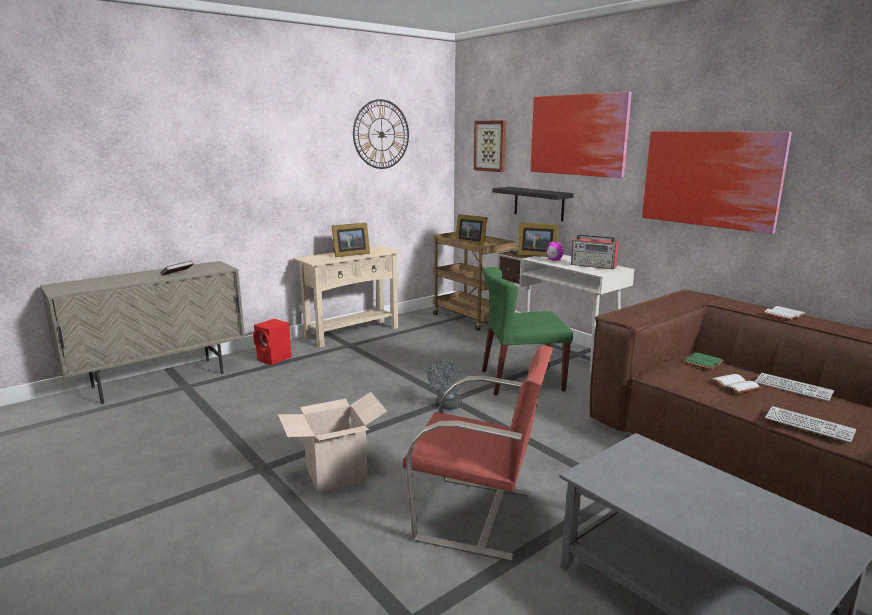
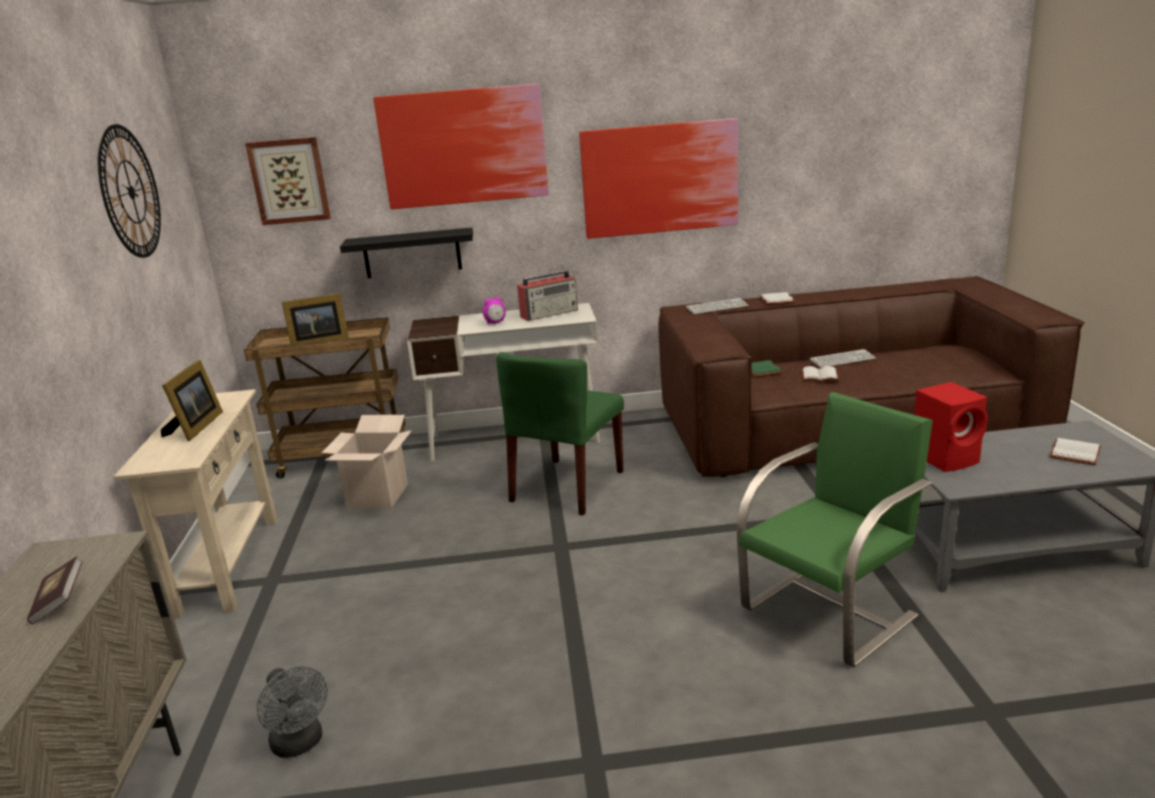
camera: 55 degrees left, 5 degrees up
(274, 359) = (209, 673): red speaker -> red speaker (947, 458)
(336, 474) = (667, 693): cardboard box -> cardboard box (377, 496)
(447, 406) = (576, 555): grey fan -> grey fan (300, 744)
(477, 516) = (830, 611): red chair -> green chair
(536, 255) = (455, 325): picture frame -> none
(761, 534) = (1073, 452): none -> white book
(809, 425) = (909, 380): keyboard -> keyboard (717, 307)

